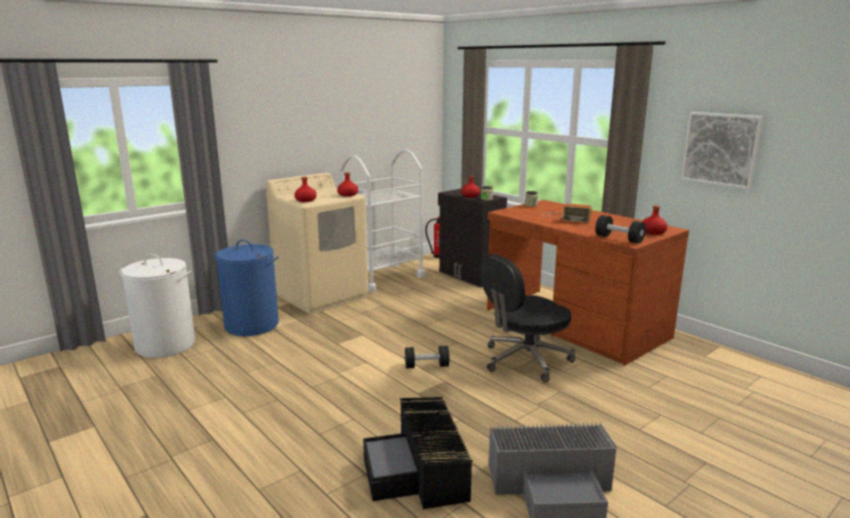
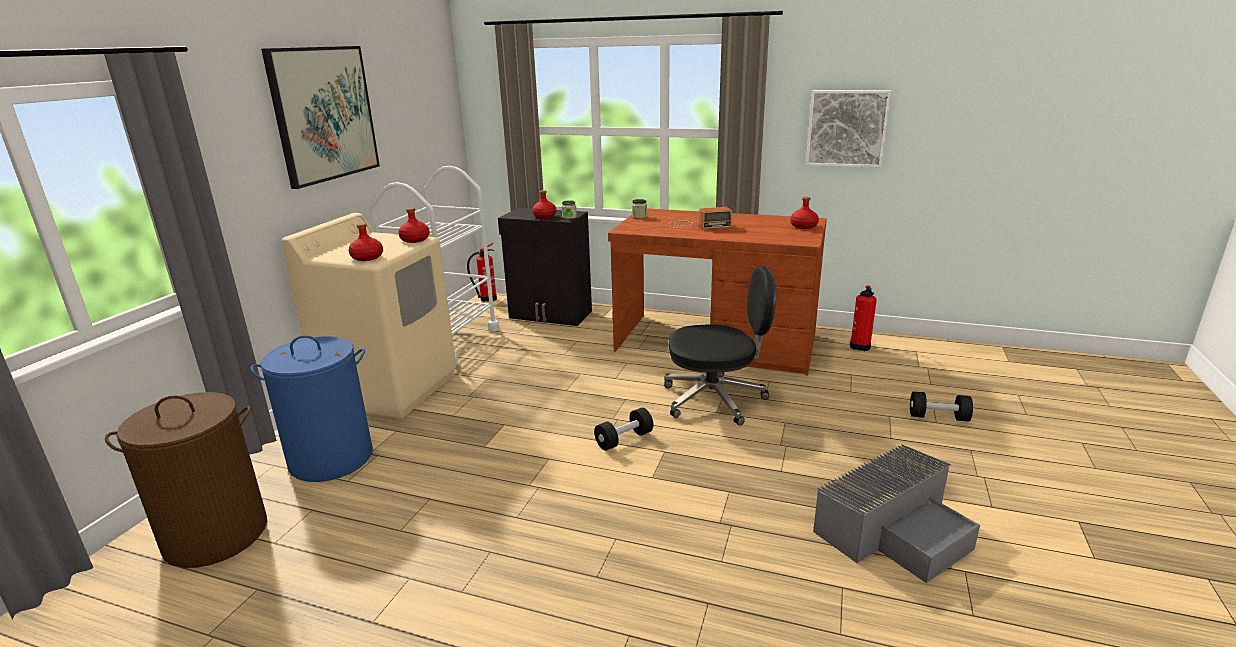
camera: 30 degrees left, 5 degrees up
(166, 345) = (216, 535): white laundry basket -> brown laundry basket
(315, 105) = (324, 114): none -> picture
(420, 471) = (759, 571): black storage box -> none
(524, 360) = (716, 399): black office chair -> black office chair turned 120 degrees counterclockwise
(619, 239) = (788, 239): black dumbbell -> black dumbbell (938, 417)
(706, 358) = (860, 346): none -> fire extinguisher

